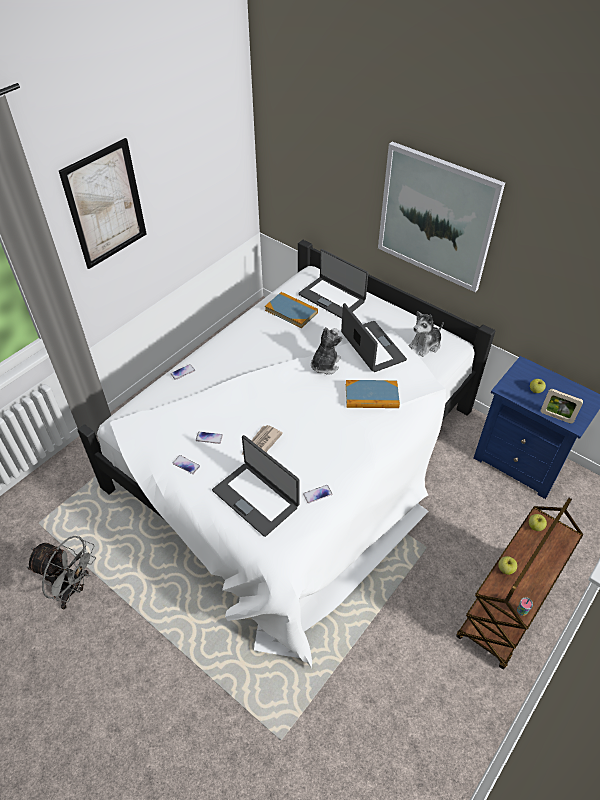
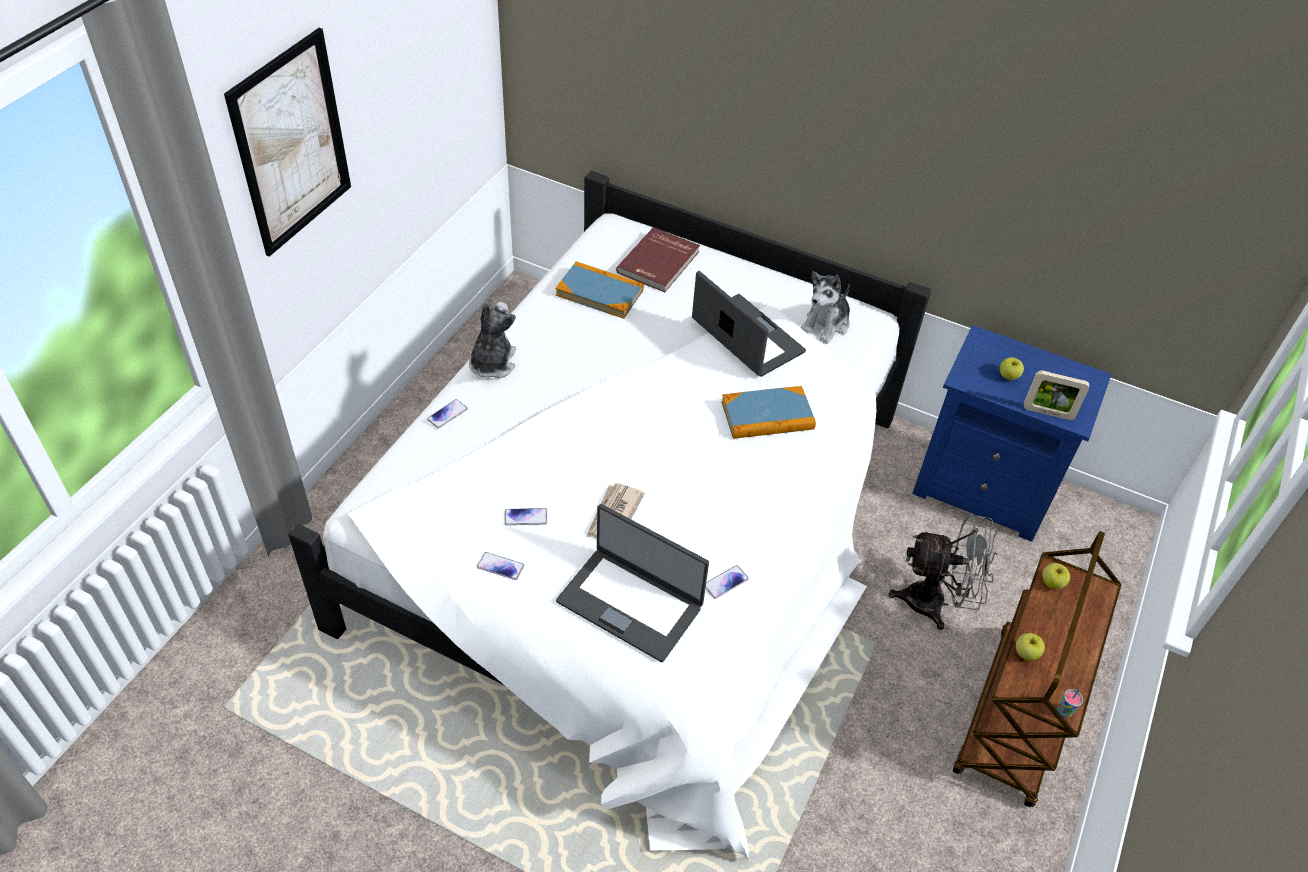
camera: 15 degrees left, 0 degrees up
(73, 589) = (317, 808): grey fan -> grey fan (935, 603)
(325, 365) = (679, 374): plush toy -> plush toy (492, 363)
(332, 297) = (659, 263): laptop -> red book
(436, 217) = (828, 120): picture -> none

